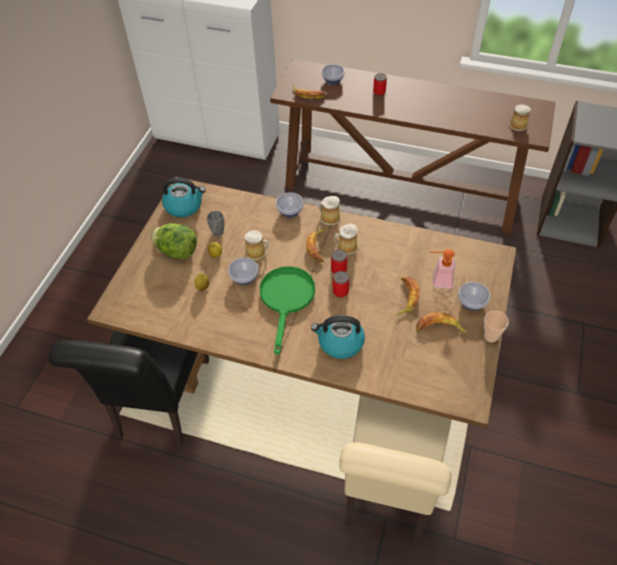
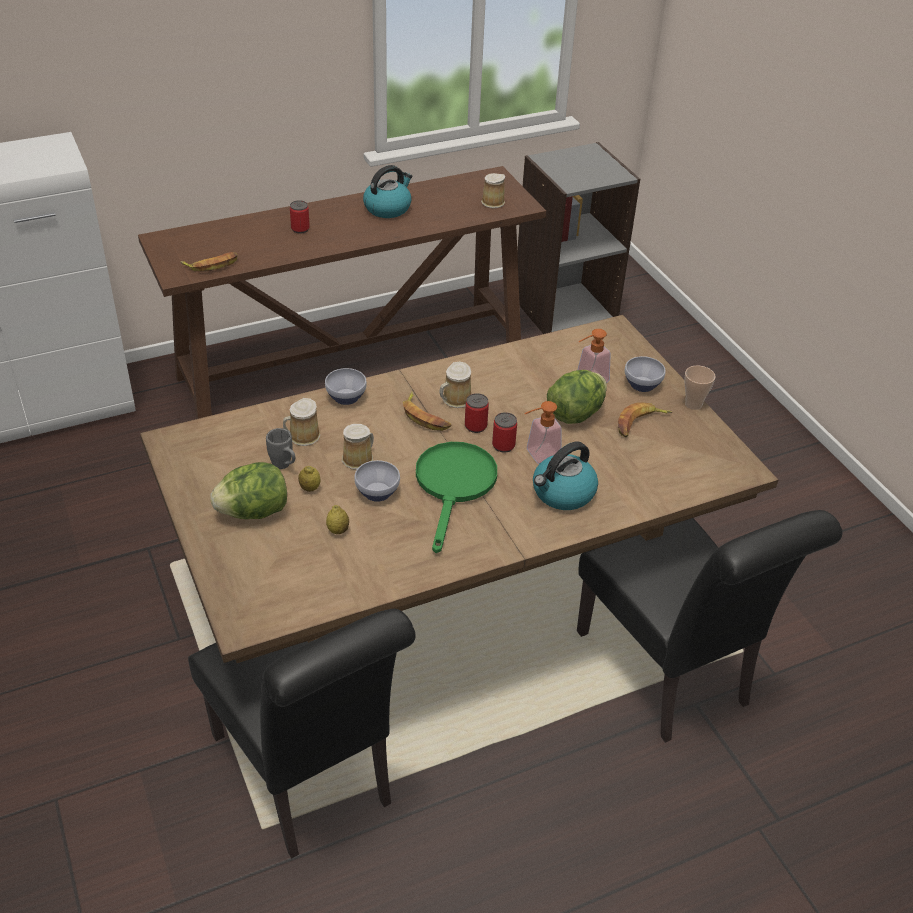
camera: 45 degrees left, 10 degrees down
(184, 206) = (197, 458): kettle -> kettle (388, 208)
(286, 299) = (454, 486): green frying pan -> green frying pan turned 45 degrees clockwise
(329, 217) = (400, 381): mug -> mug (302, 436)
(333, 81) = (226, 238): bowl -> none
(352, 310) = (538, 455): none -> soap dispenser
(389, 490) = (669, 675): beige chair -> black chair
(405, 297) = (575, 414): banana -> lettuce

